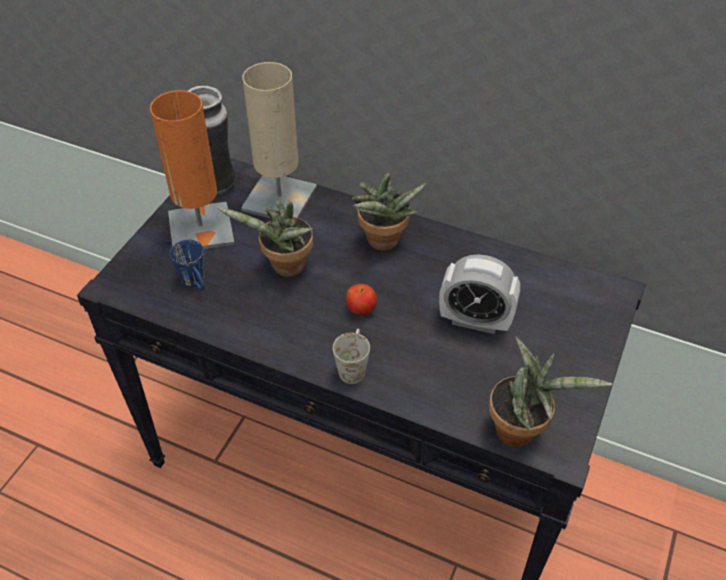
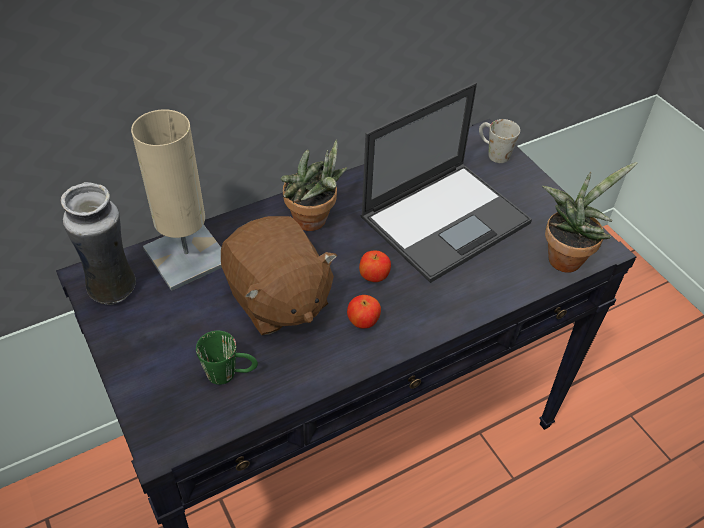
camera: 55 degrees left, 0 degrees up
(196, 283) = (230, 373): blue mug -> green mug
(201, 229) = (161, 332): orange table lamp -> none
(284, 268) = (277, 299): potted plant -> brown plush toy
(308, 329) = (363, 322): none -> apple
(353, 366) = (429, 315): white mug -> white mug (493, 153)
(475, 321) = (446, 219): alarm clock -> laptop

